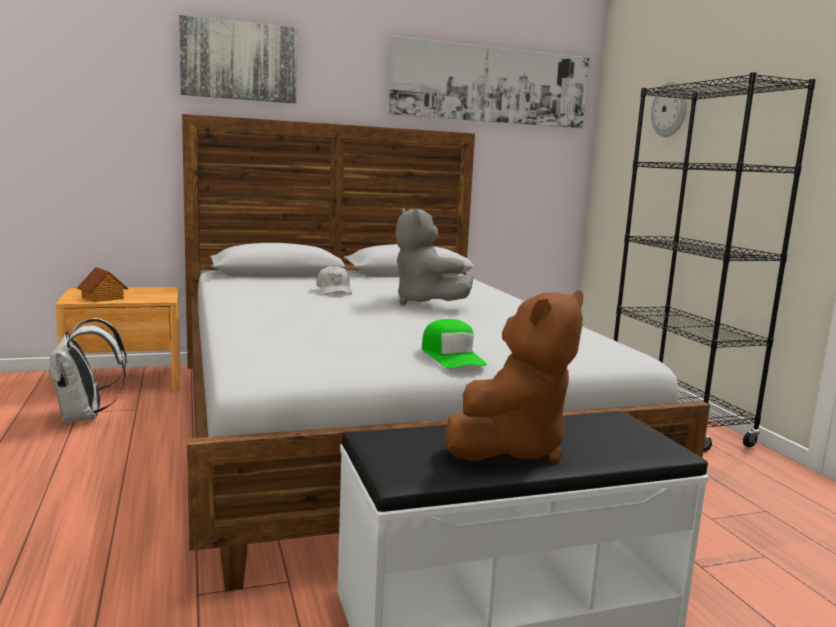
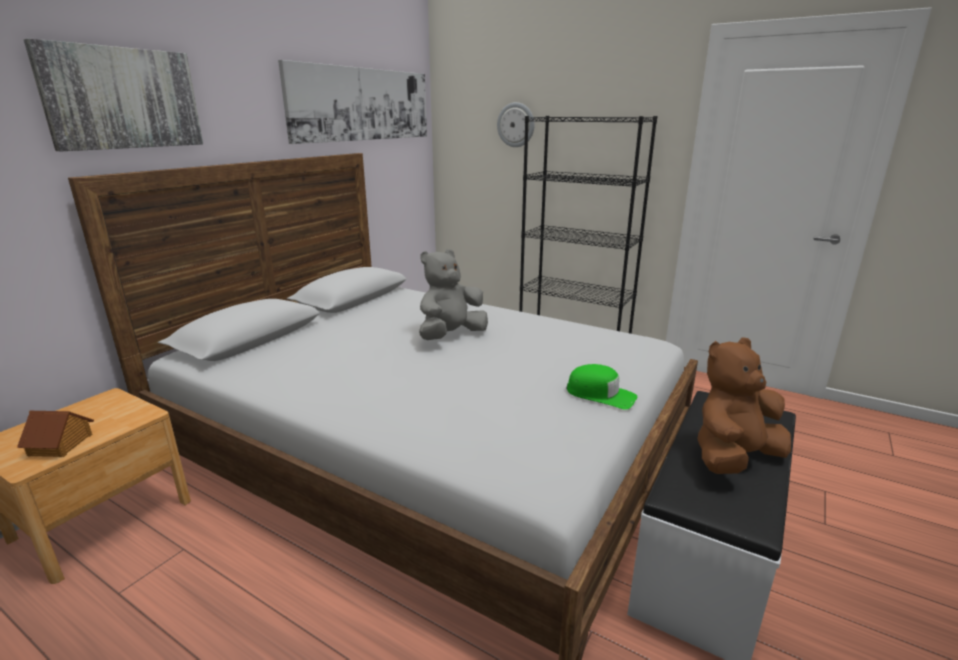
camera: 40 degrees left, 10 degrees up
(85, 417) = (138, 593): white backpack -> none
(334, 290) = (359, 346): white cap -> none
(425, 303) = (451, 335): grey plush toy -> grey plush toy turned 120 degrees clockwise
(511, 448) = (733, 458): brown plush toy -> brown plush toy turned 120 degrees counterclockwise

